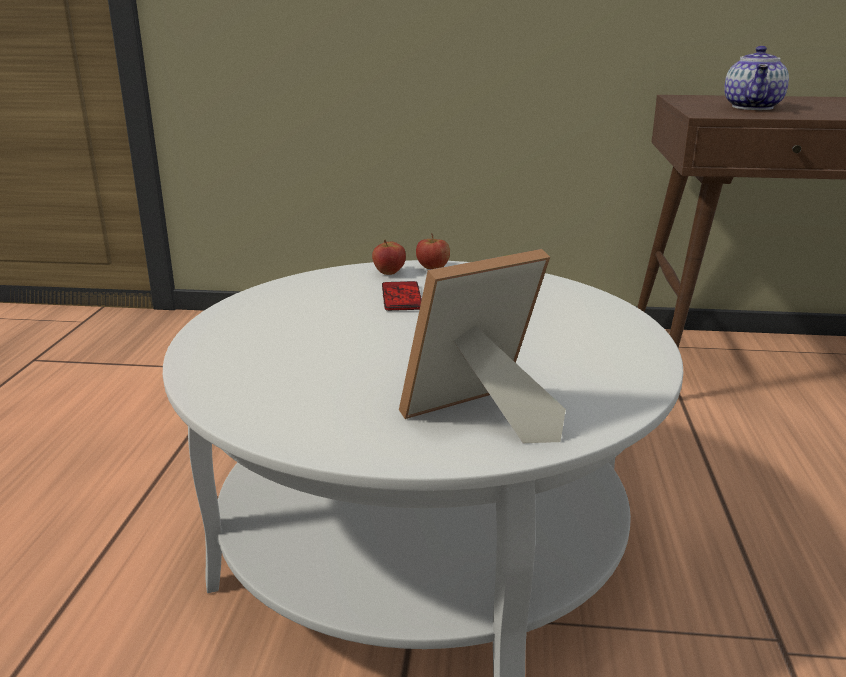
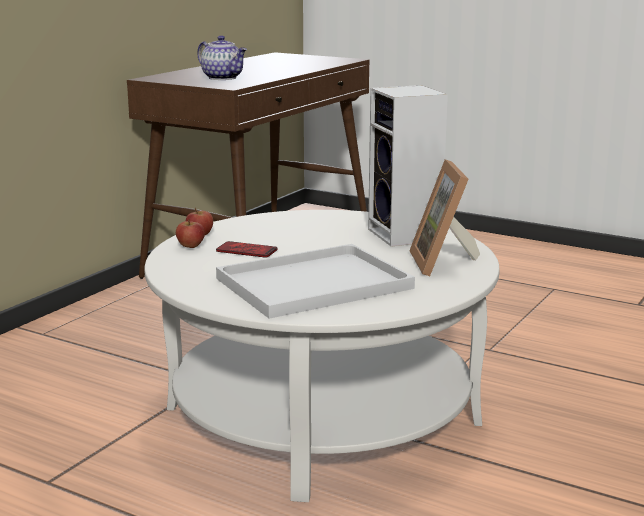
camera: 65 degrees left, 5 degrees down
(306, 352) = (311, 284): none -> white tray
(580, 369) = (406, 235): none -> speaker

